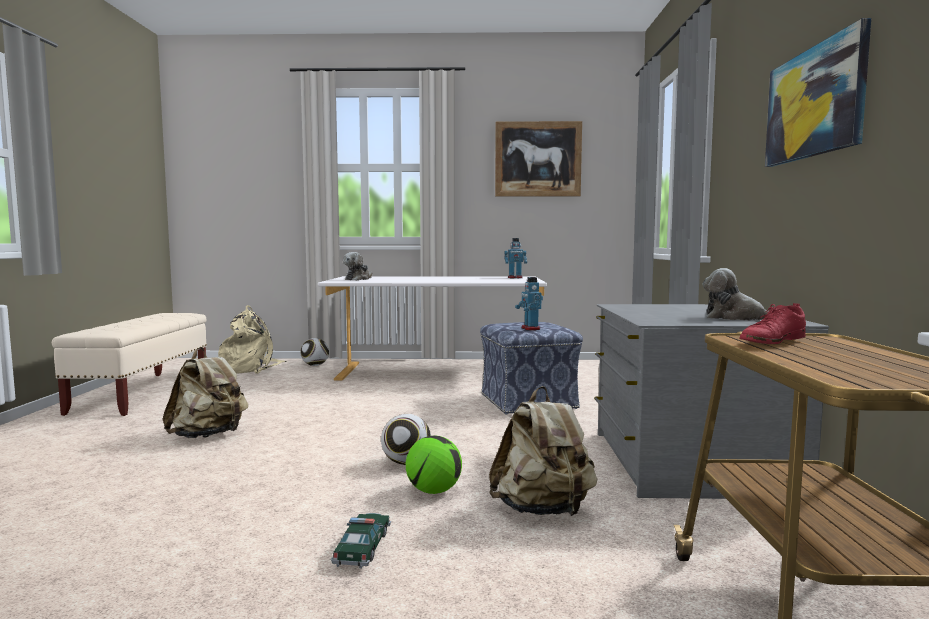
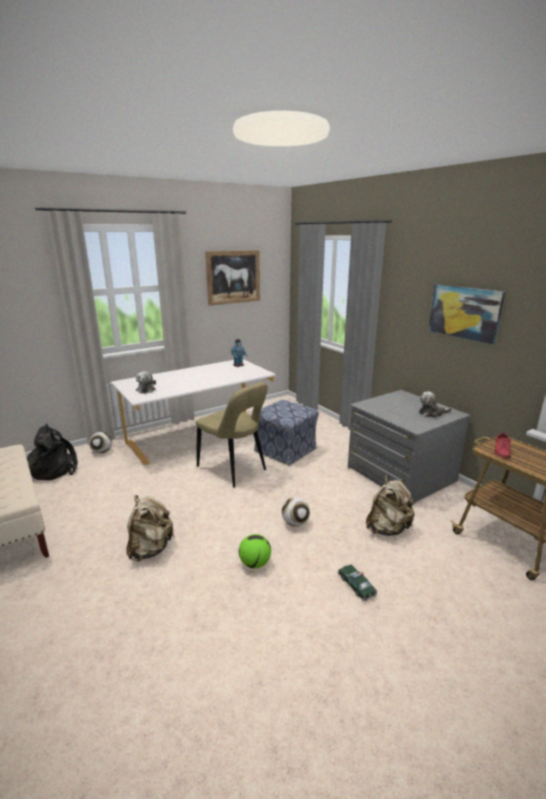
camera: 35 degrees left, 15 degrees up
(252, 368) = (54, 469): beige backpack -> black backpack
(424, 403) = (233, 469): none -> beige chair
(434, 491) = (334, 537): football -> football (255, 563)
(530, 329) = (294, 414): toy robot -> none

